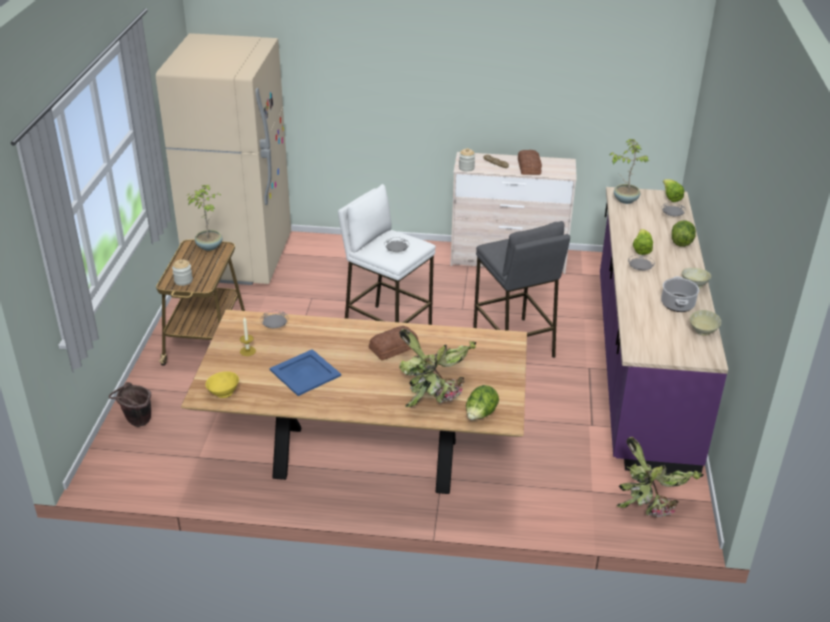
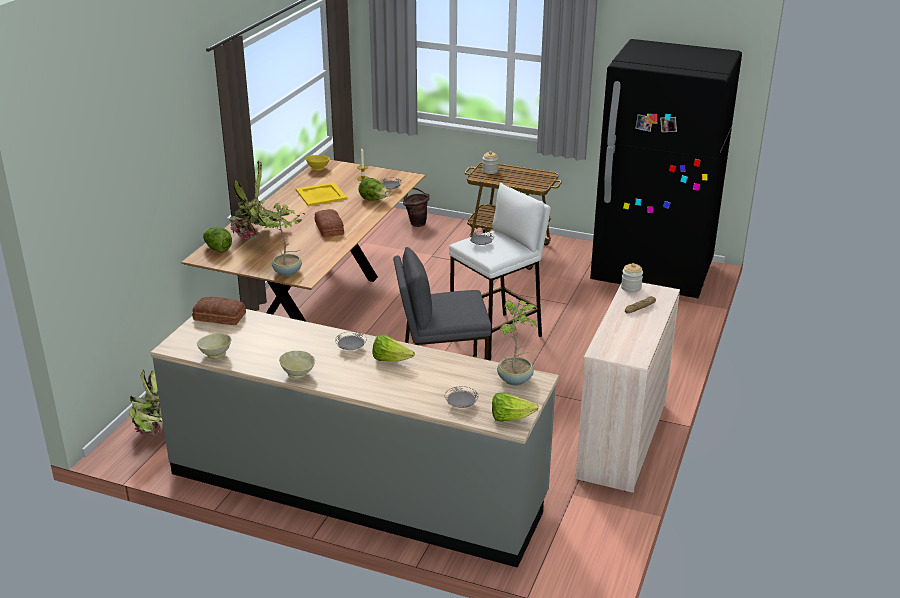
camera: 105 degrees right, 5 degrees down
(209, 246) = (542, 181): potted plant -> potted plant (288, 272)
(240, 258) = (652, 274): beige fridge -> black fridge
(304, 373) = (321, 194): blue tray -> yellow tray
(529, 166) = (627, 329): bread -> bread (219, 317)
(641, 367) = (357, 486): purple counter -> grey counter
(677, 304) = (270, 353): cooking pot -> none
(681, 242) = (393, 393): lettuce -> lettuce (374, 200)

